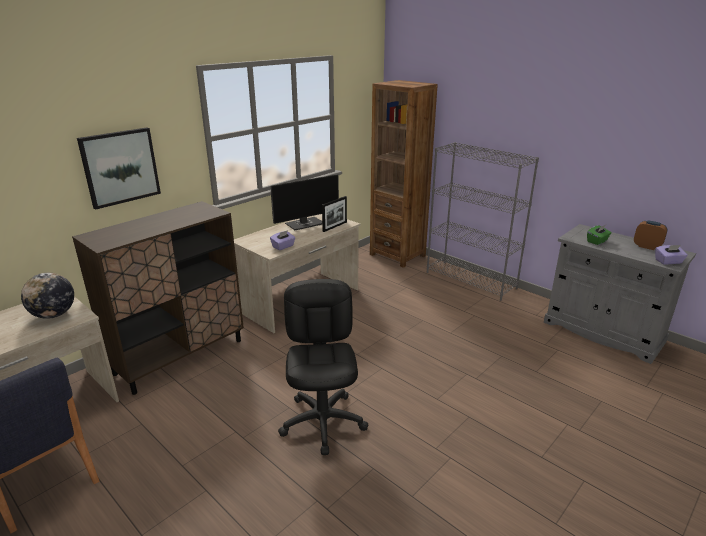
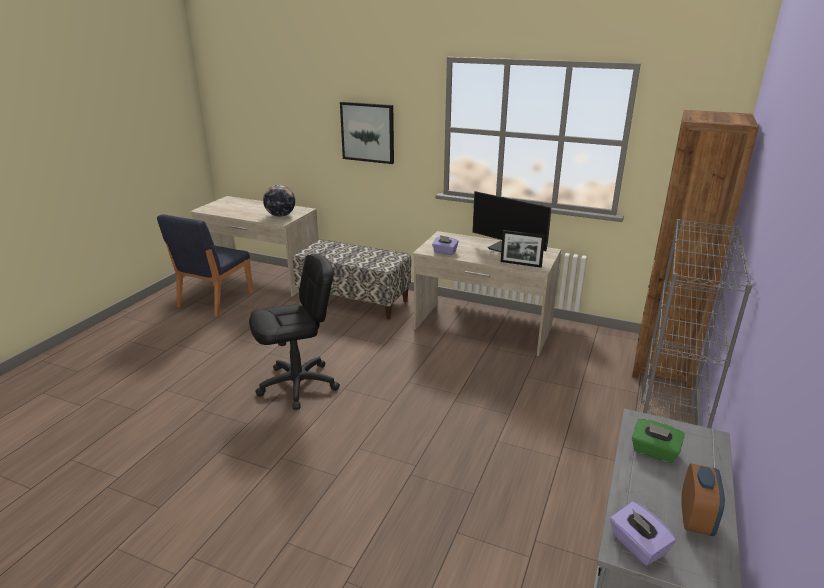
camera: 70 degrees right, 0 degrees up
(180, 356) = (354, 300): brown cabinet -> bench

